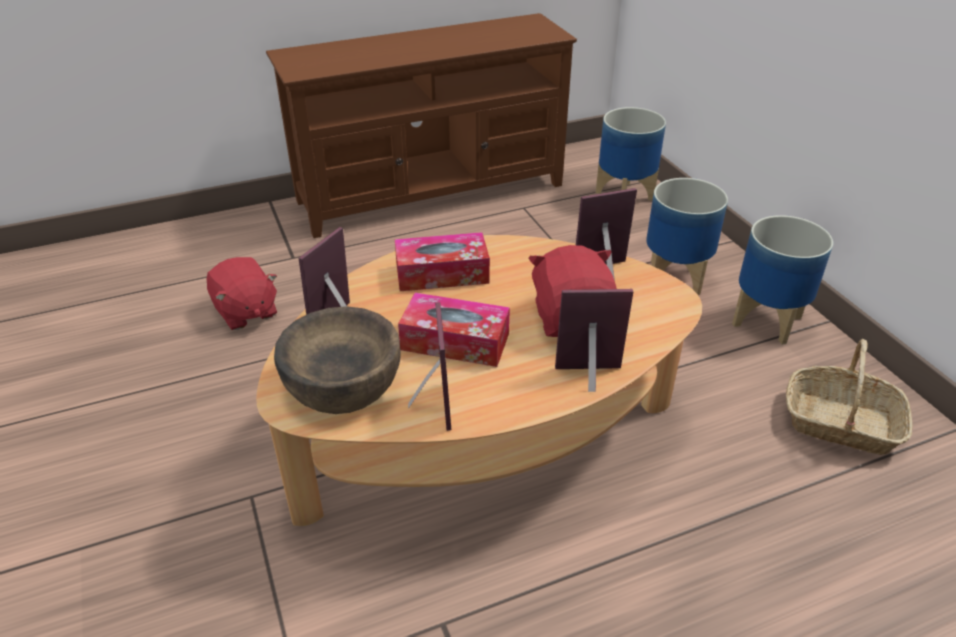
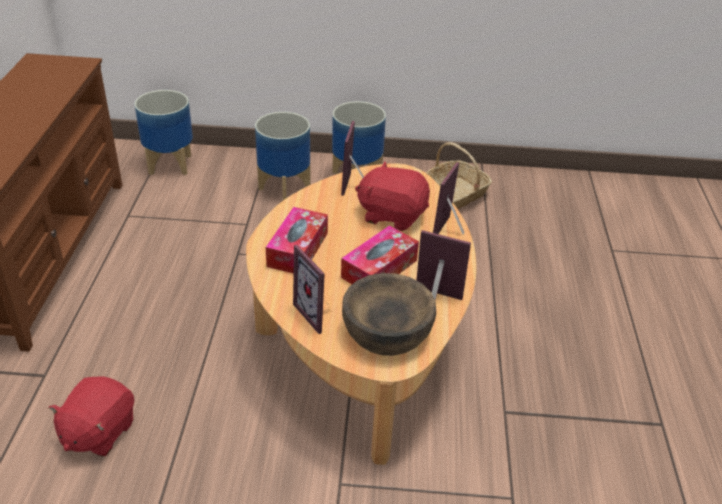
camera: 65 degrees left, 0 degrees up
(245, 312) = (98, 432): red plush toy -> red plush toy turned 120 degrees clockwise

